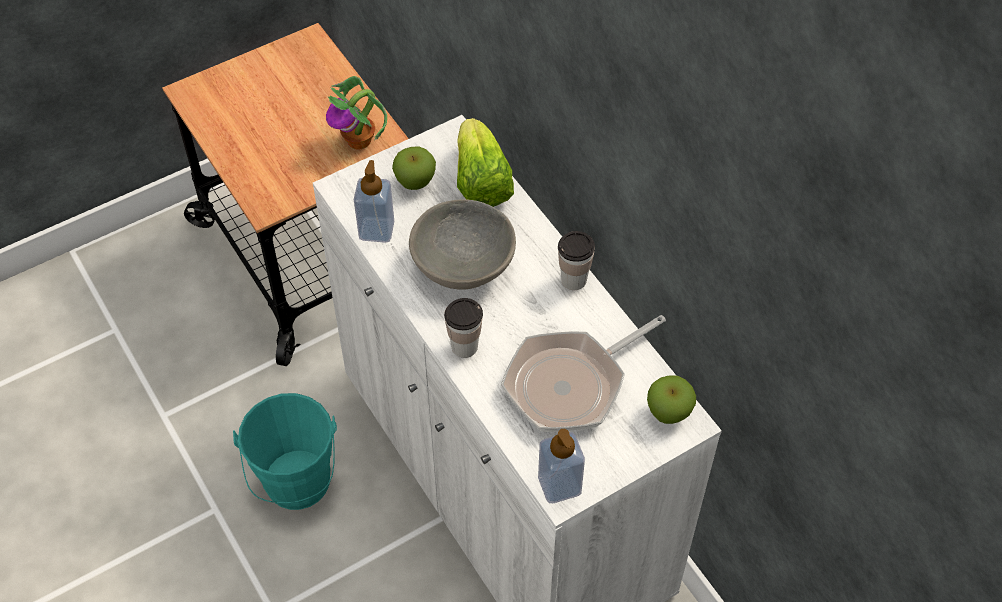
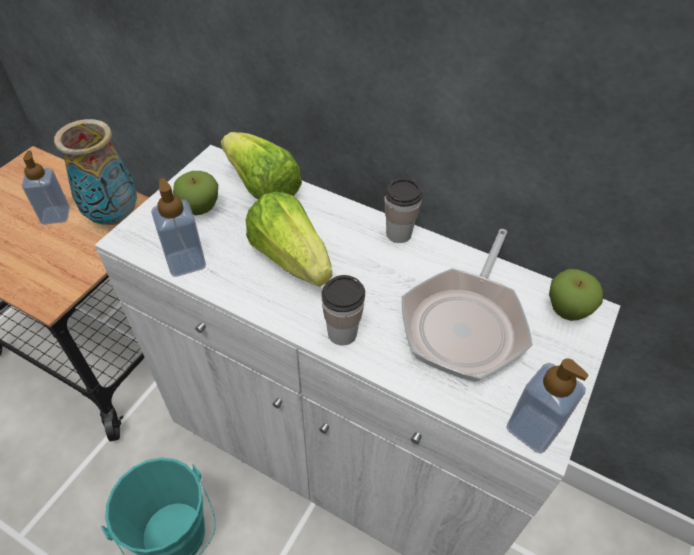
camera: 30 degrees left, 5 degrees down
(306, 117) = (55, 215): none -> soap dispenser
(359, 140) = (115, 216): potted plant -> vase
(464, 263) = (291, 258): grey bowl -> lettuce

